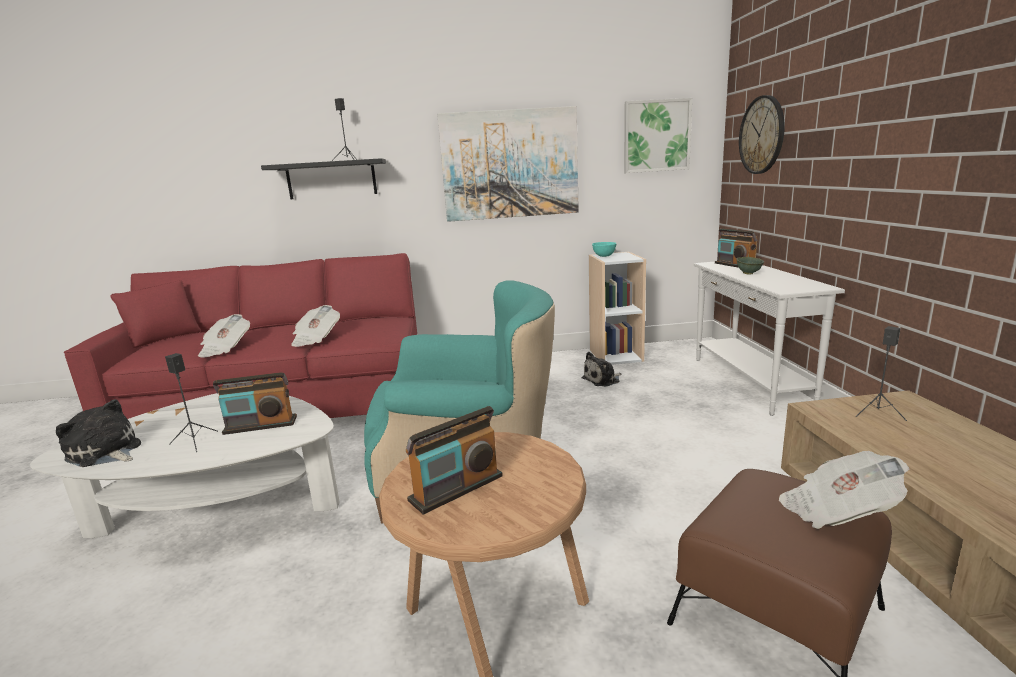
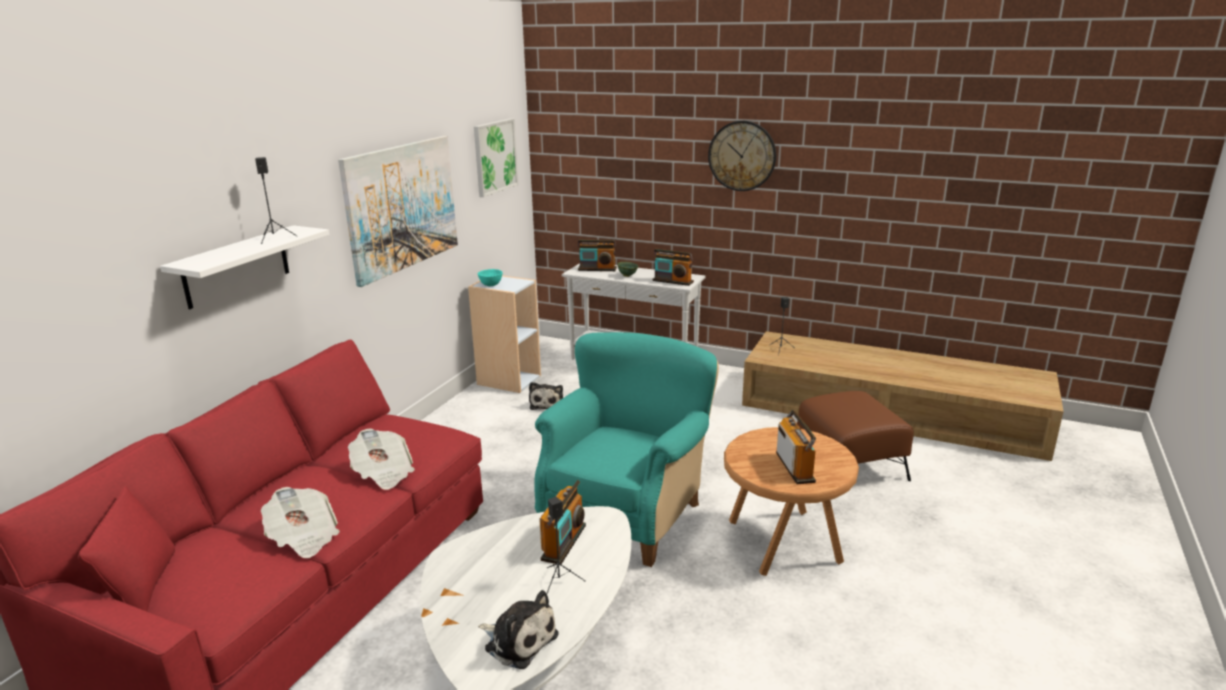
camera: 60 degrees left, 5 degrees up
(105, 452) = (518, 640): plush toy -> plush toy turned 120 degrees counterclockwise
(331, 179) = (236, 266): black shelf -> white shelf
(762, 135) = (589, 156): wall clock -> wall clock (742, 156)
(783, 285) = (672, 281): none -> radio
(837, 511) = (864, 398): newspaper -> none

